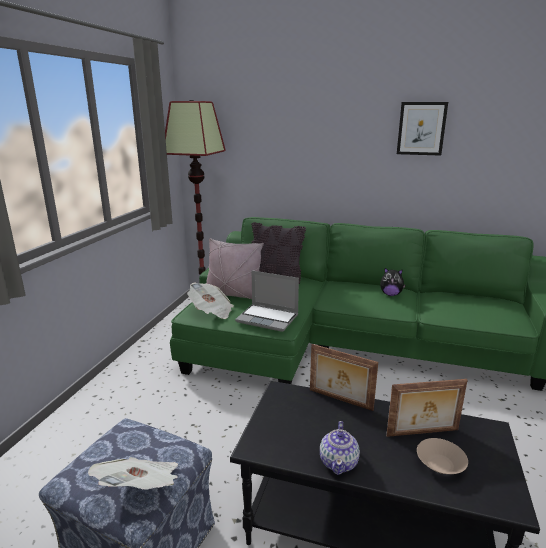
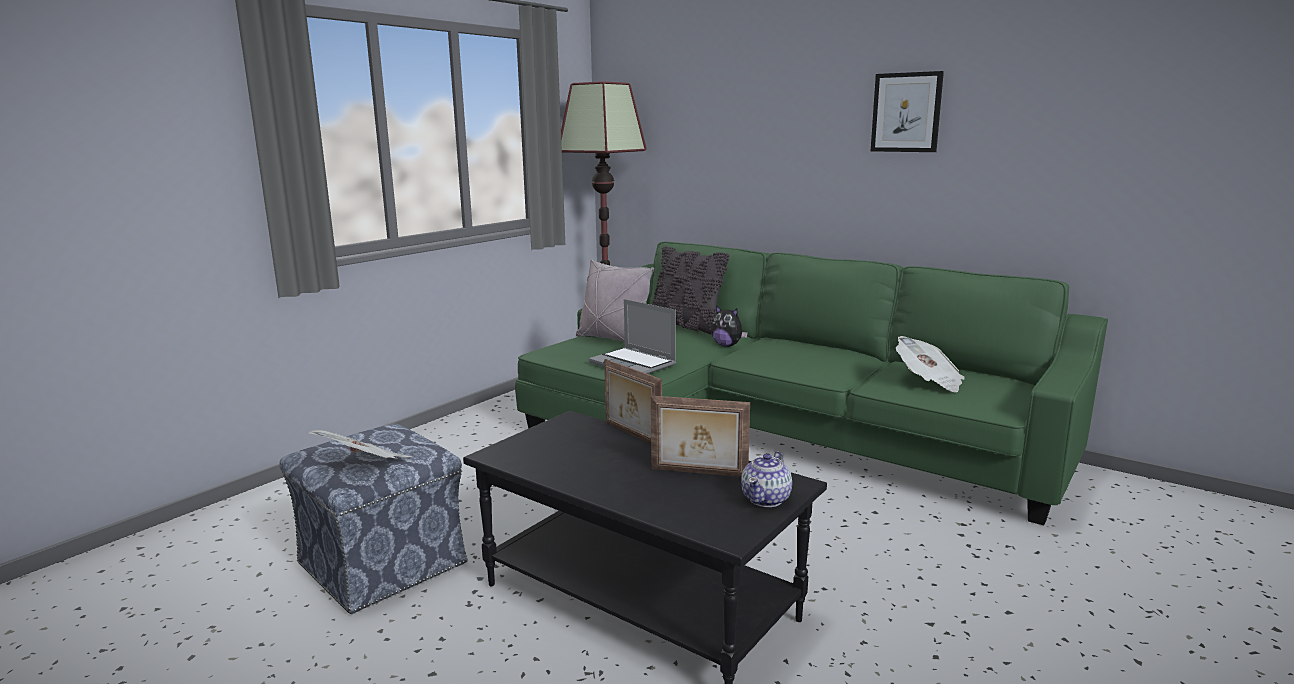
camera: 20 degrees right, 5 degrees down
(211, 311) = (570, 351): newspaper -> newspaper (929, 382)
(339, 462) = (572, 477): teapot -> teapot (766, 499)
(390, 294) = (834, 357): plush toy -> plush toy (727, 345)
(440, 464) = (686, 497): beige bowl -> none

